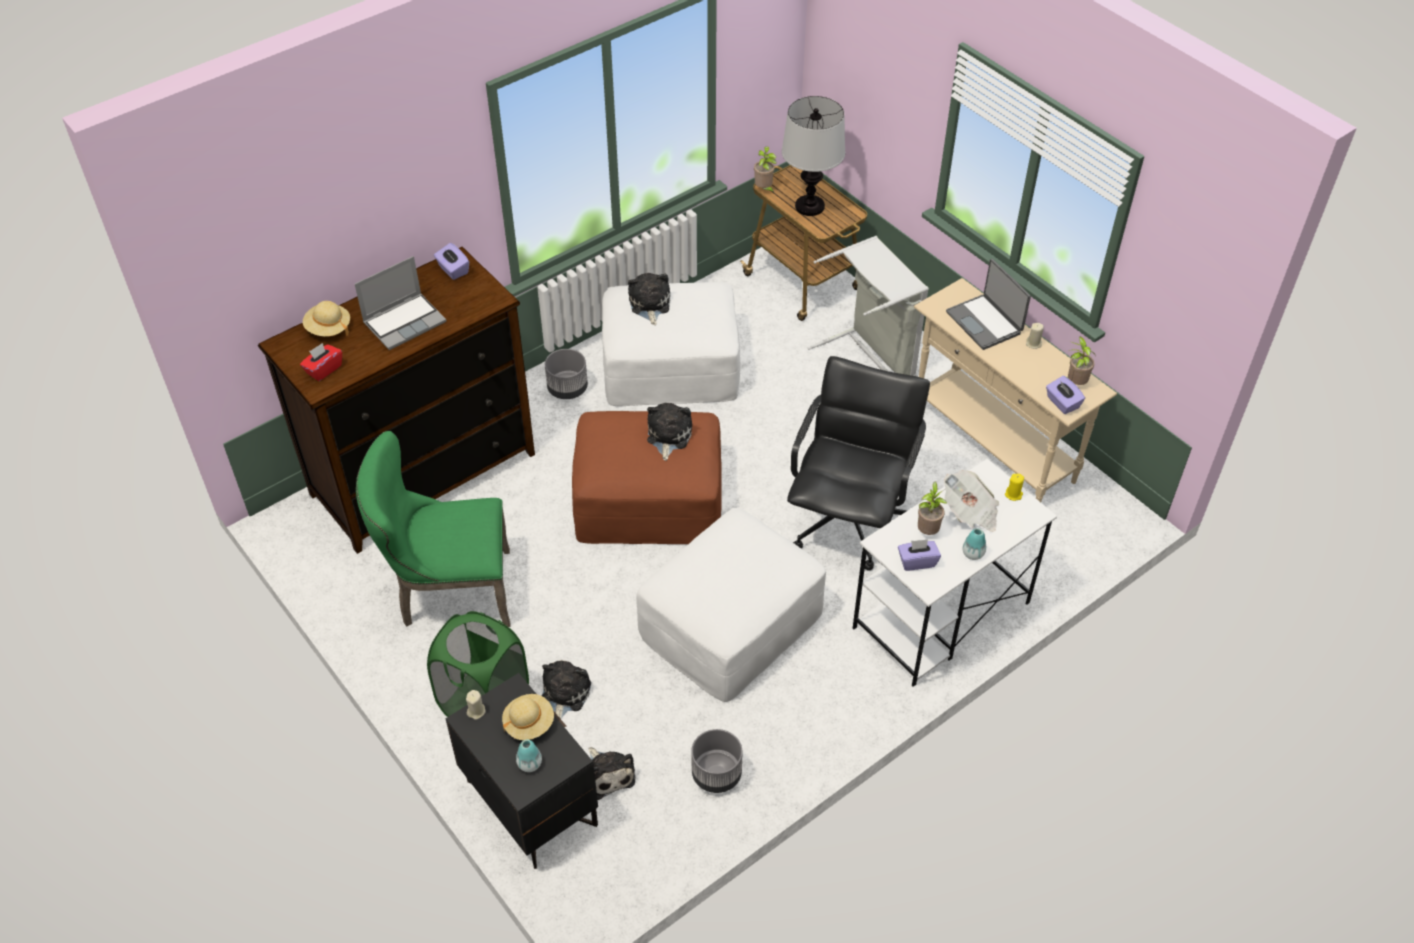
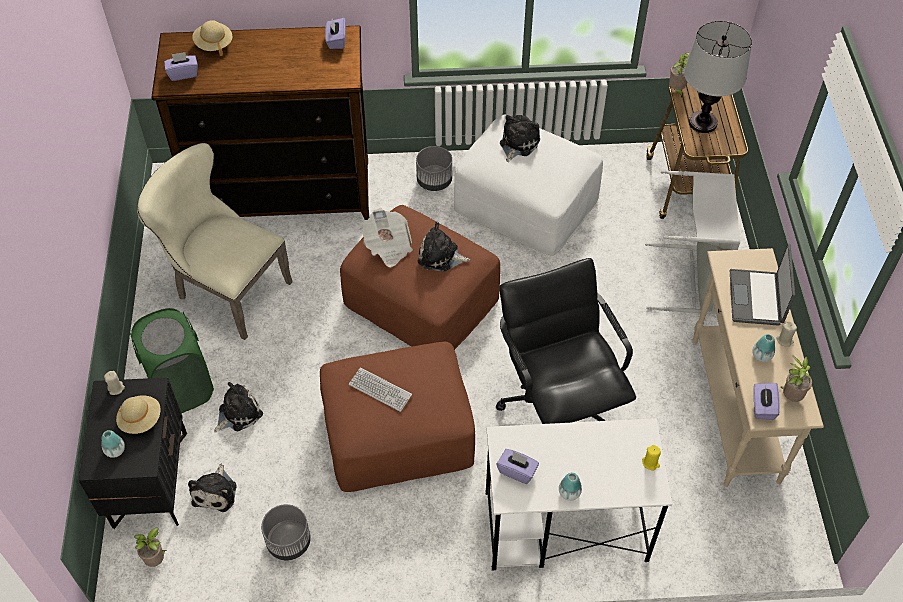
camera: 35 degrees right, 5 degrees up
(323, 369) = (183, 73): red tissue box -> purple tissue box
(405, 322) = (268, 65): laptop -> none
(449, 592) = (227, 290): green chair -> beige chair
(668, 436) = (440, 256): plush toy -> plush toy turned 120 degrees counterclockwise
(719, 576) = (380, 390): none -> keyboard
(731, 623) = (398, 432): white ottoman -> brown ottoman
(849, 521) = (557, 404): black office chair -> black office chair turned 75 degrees counterclockwise
(928, 531) = (549, 451): potted plant -> potted plant (157, 560)
(970, 512) = (599, 456): newspaper -> newspaper (388, 246)
(1027, 364) = (761, 355): none -> vase

